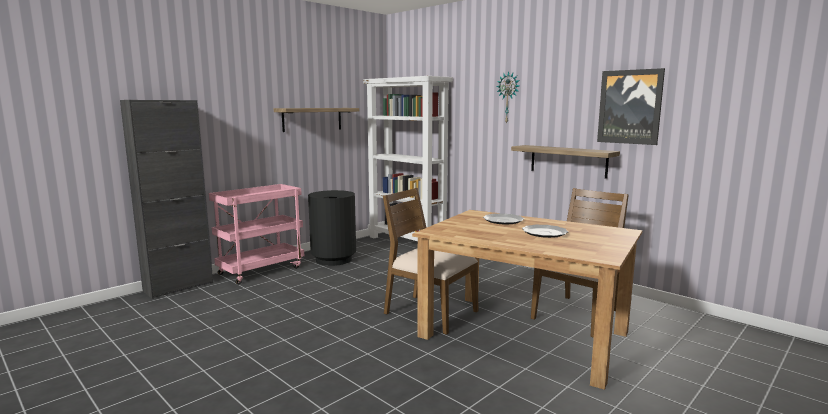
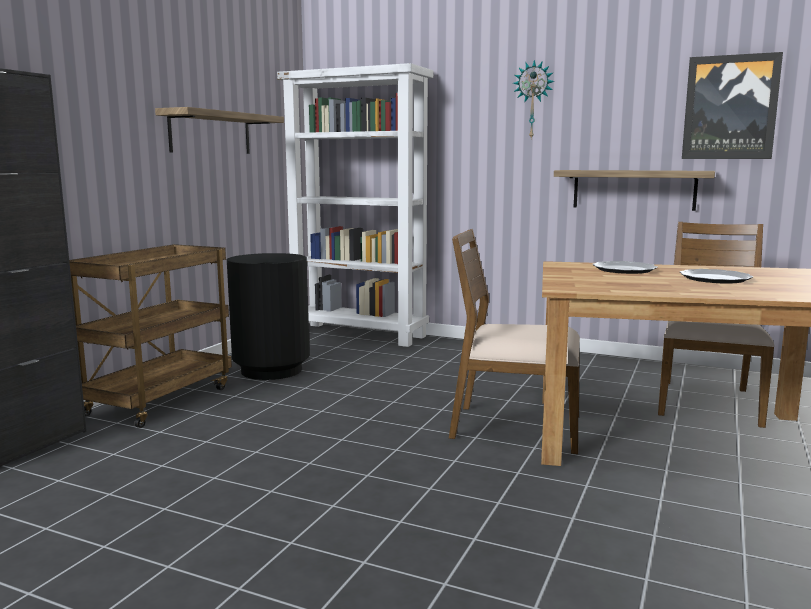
camera: 20 degrees left, 0 degrees up
(261, 270) = (160, 400): pink cart -> brown cart

